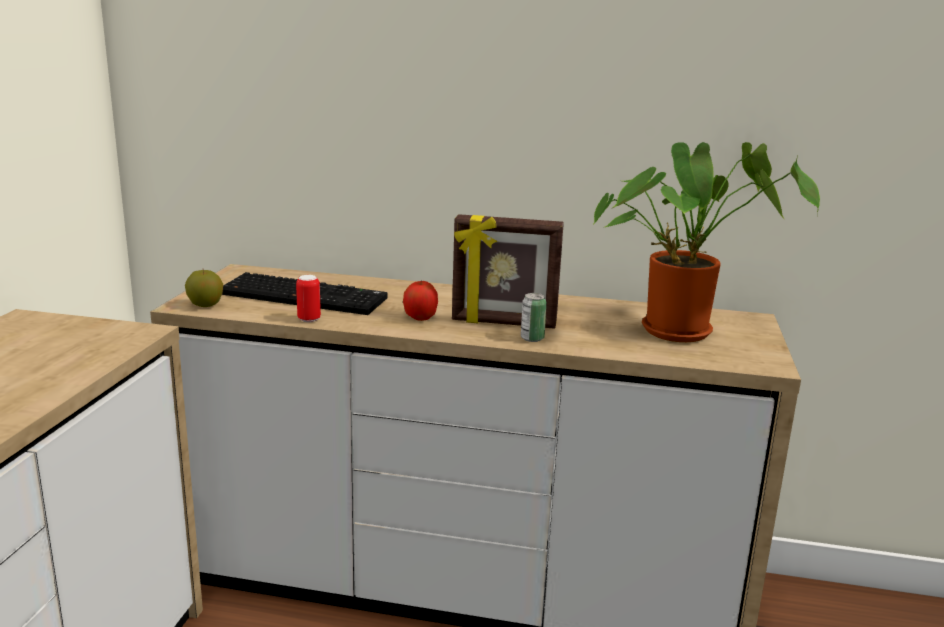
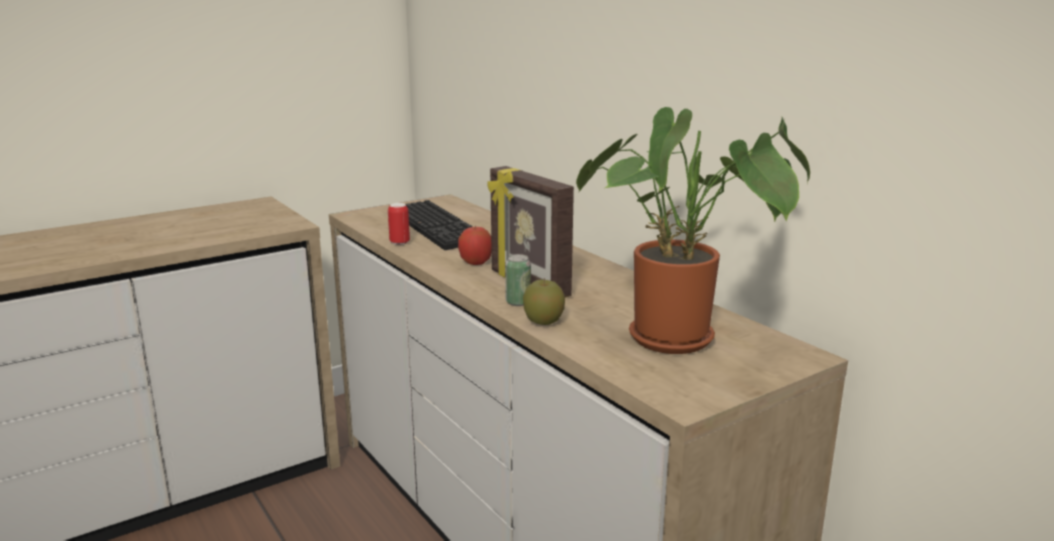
camera: 45 degrees right, 0 degrees up
(205, 305) = (365, 217): apple -> apple (543, 322)

